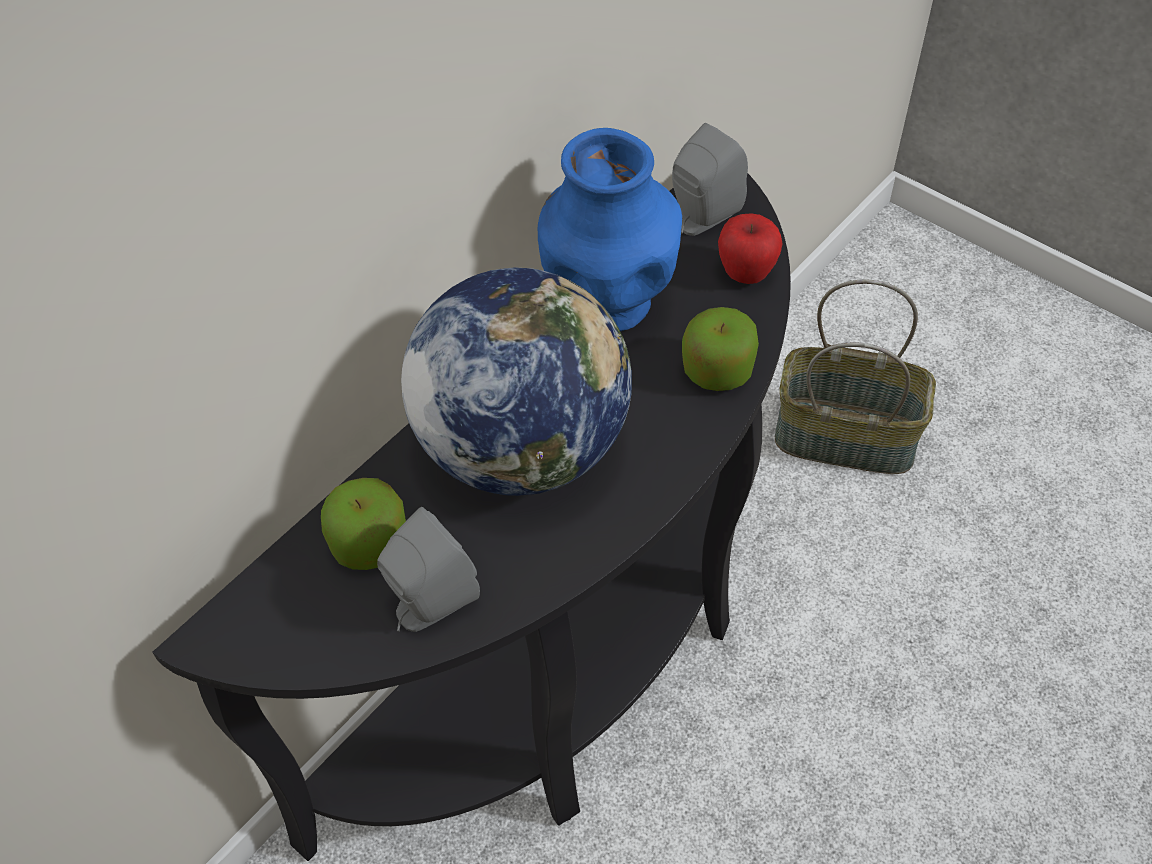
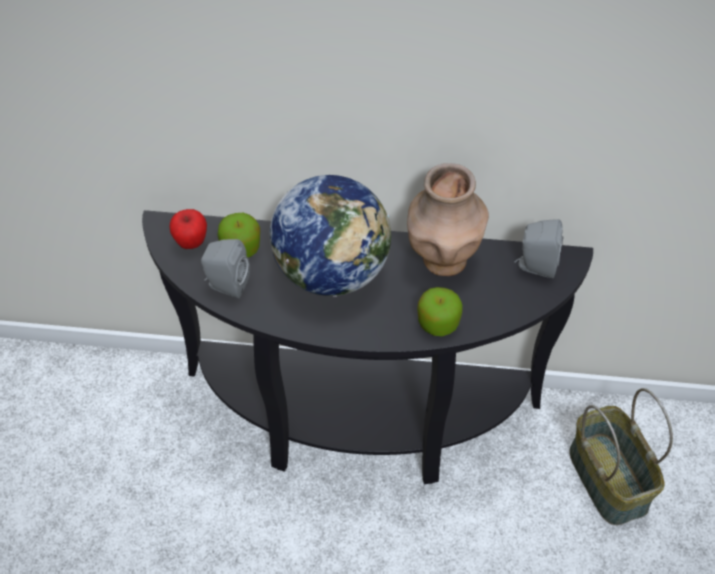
camera: 55 degrees right, 0 degrees up
(610, 306) = (443, 259): blue vase -> brown vase
(746, 273) = (513, 303): apple -> apple (191, 242)

